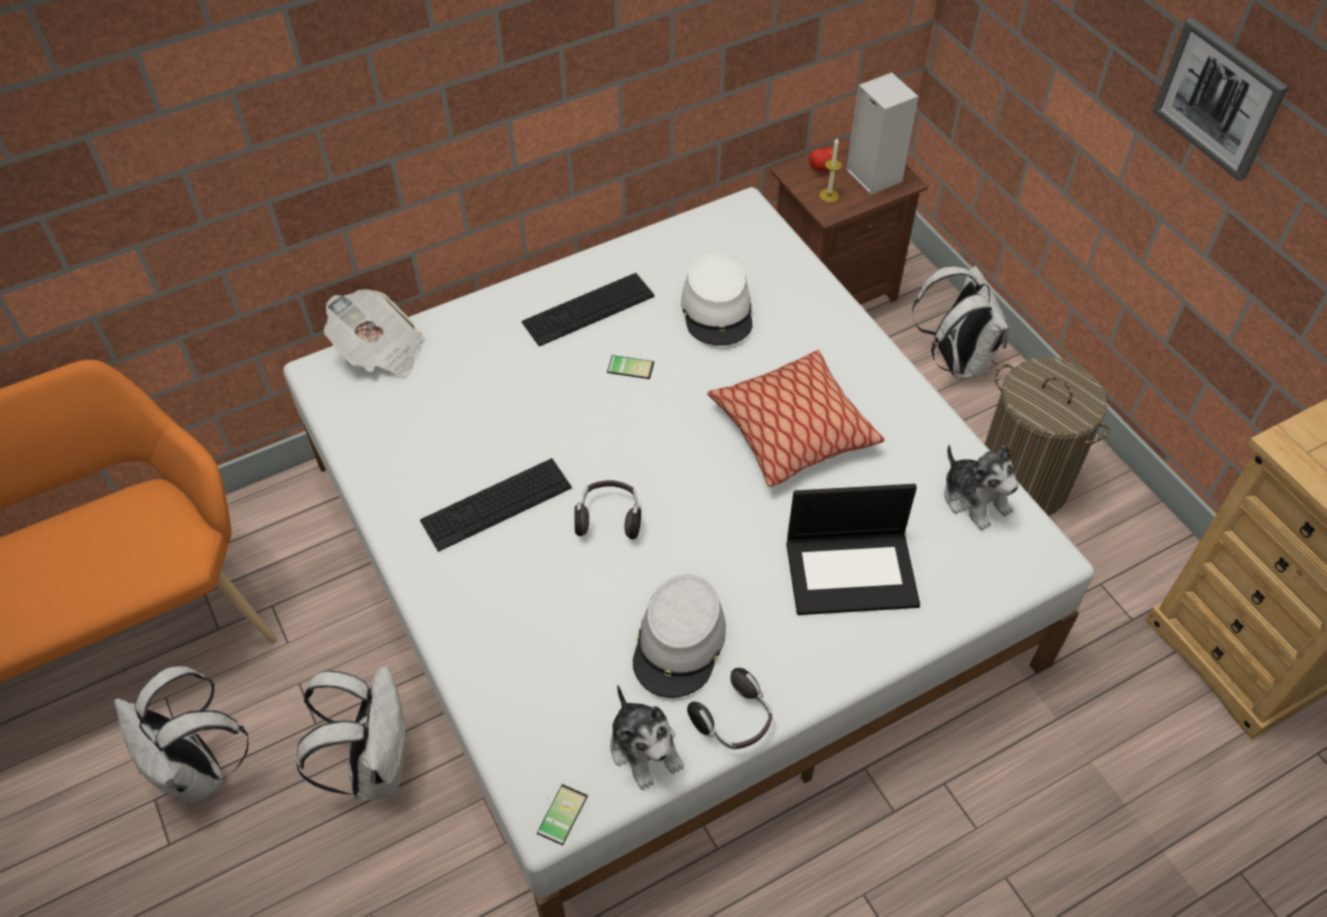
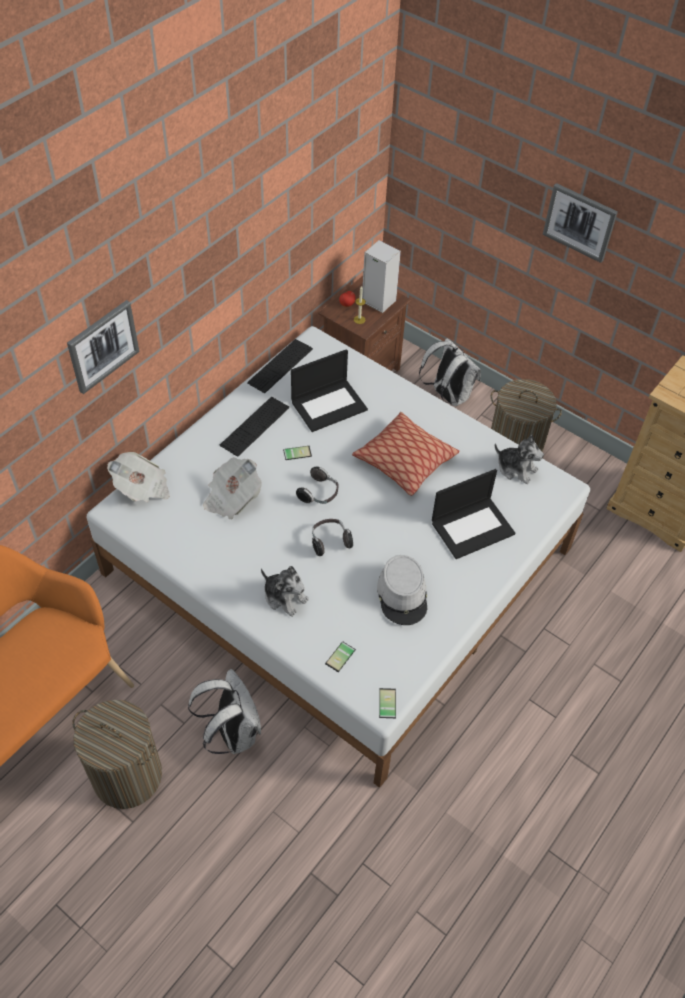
camera: 25 degrees left, 0 degrees up
(199, 771) = (127, 775): white backpack -> laundry basket
(324, 100) = (102, 346): none -> picture
(496, 504) = (262, 554): keyboard -> keyboard (280, 365)
(497, 405) = (232, 498): none -> newspaper
(529, 710) = (341, 657): none -> phone
(645, 748) = (412, 654): plush toy -> plush toy (285, 597)
(717, 310) = (329, 405): white hat -> laptop
(734, 721) = (450, 624): headphones -> headphones (319, 494)

